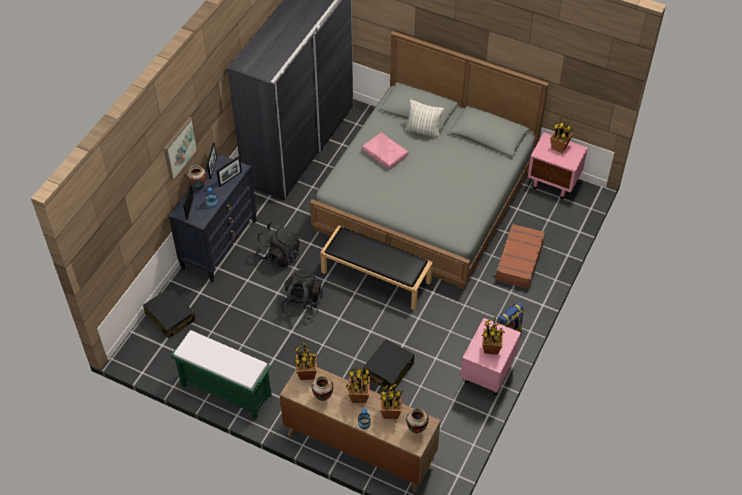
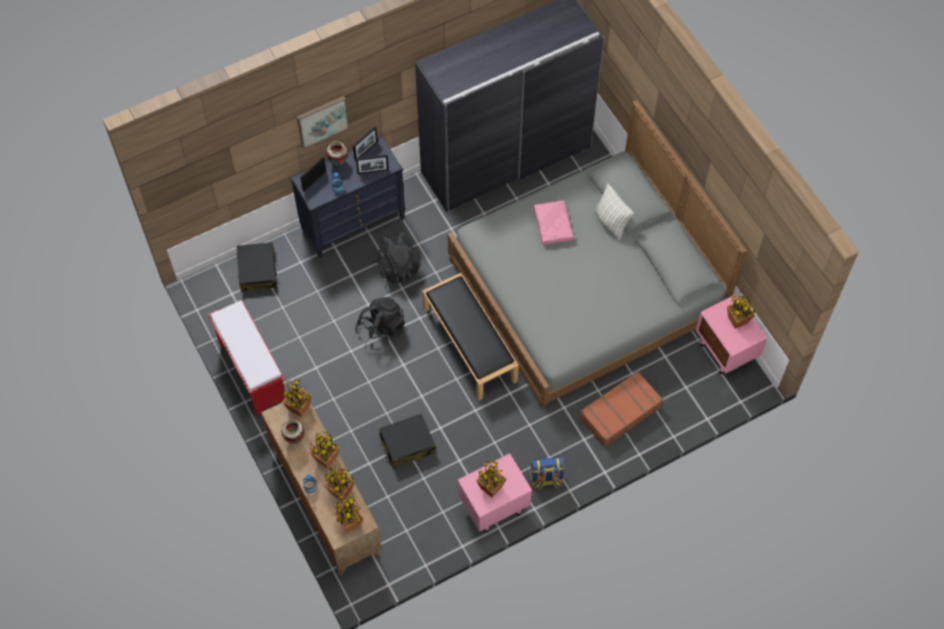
camera: 35 degrees right, 10 degrees up
(225, 390) = (252, 372): green bench -> red bench
(416, 430) = (350, 522): vase -> potted plant

